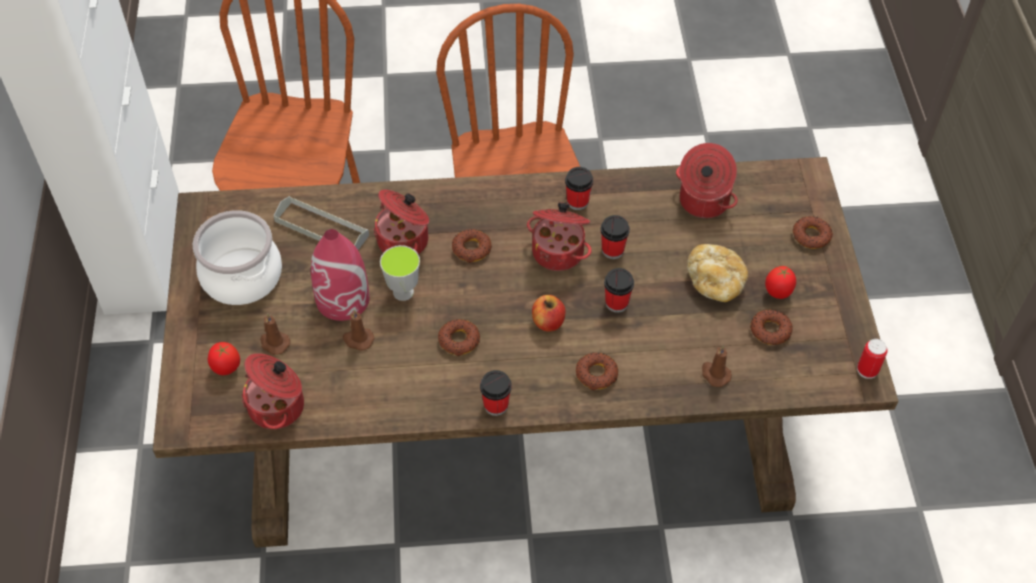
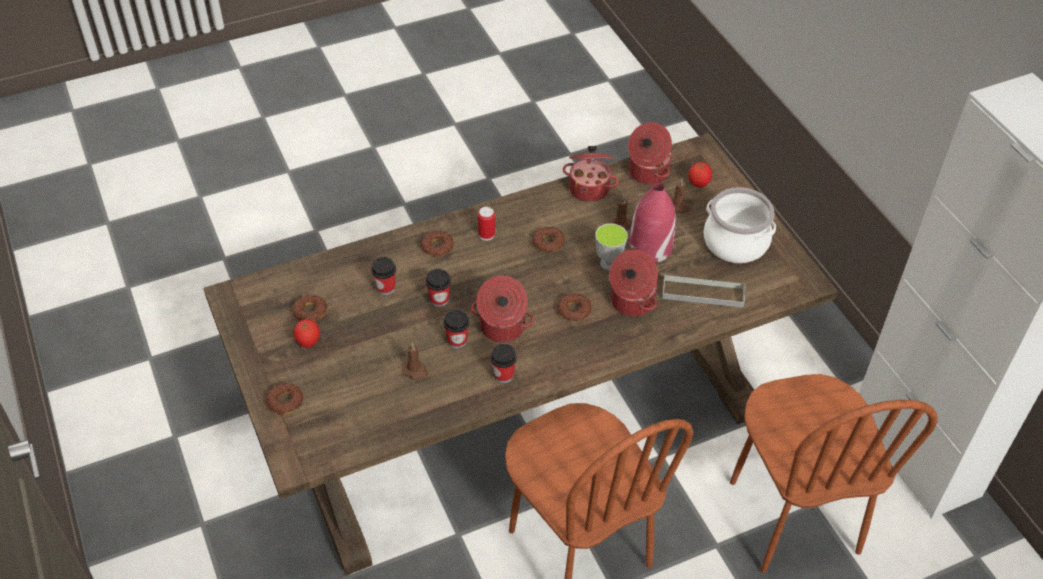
camera: 160 degrees right, 5 degrees down
(496, 405) = (501, 210): cup -> cup (385, 288)
(548, 322) = (487, 272): apple -> none
(702, 202) = (391, 407): cooking pot -> cooking pot (589, 188)
(715, 282) = (363, 337): bread -> none
(715, 374) = (348, 269): brown candle -> brown candle (415, 371)
(867, 370) = (228, 302): can -> can (486, 234)

